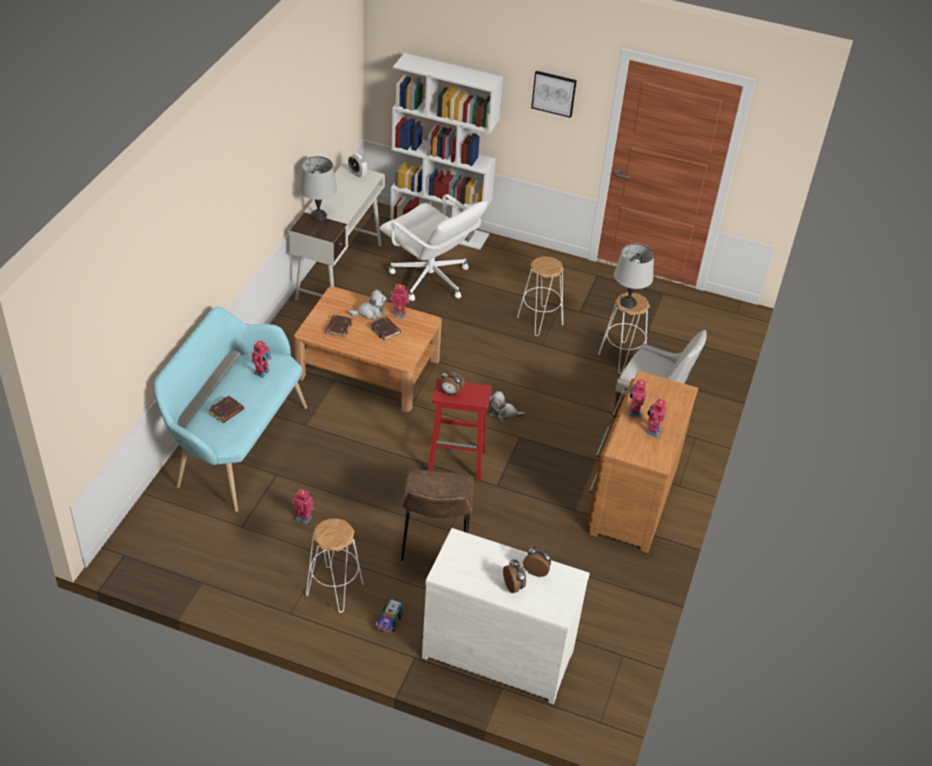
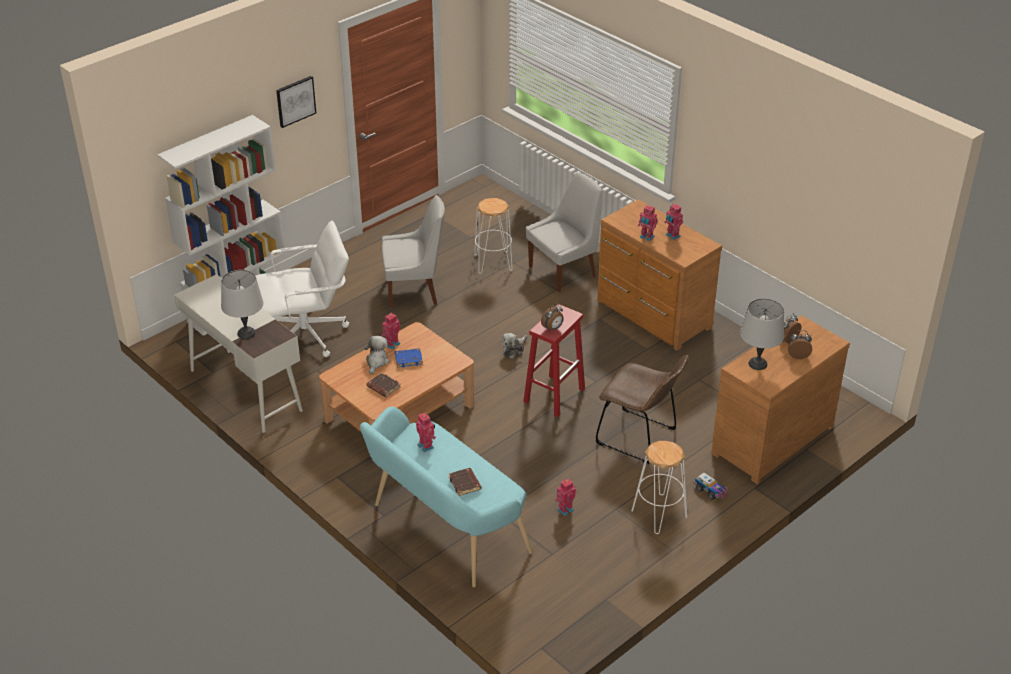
camera: 60 degrees left, 5 degrees down
(357, 173) = (200, 290): alarm clock -> none
(385, 330) = (409, 359): brown book -> blue book
(498, 650) = (769, 439): white dresser -> brown dresser
(539, 321) = (414, 290): white stool -> white chair
(628, 302) = (491, 207): grey table lamp -> grey table lamp (757, 363)

